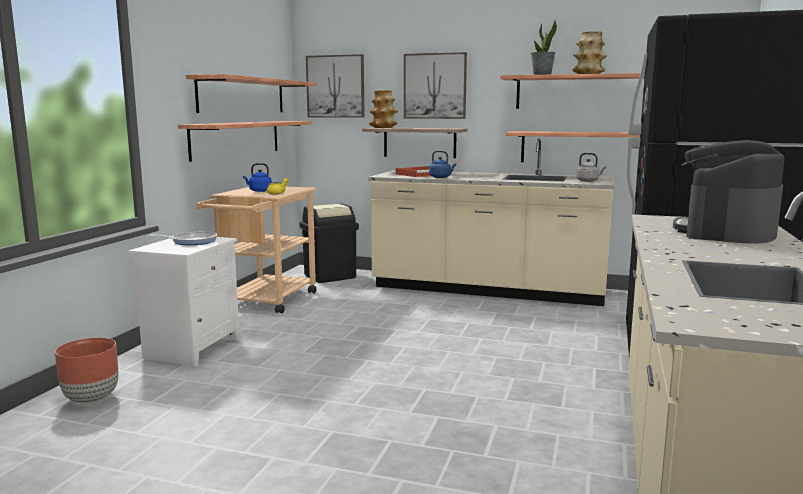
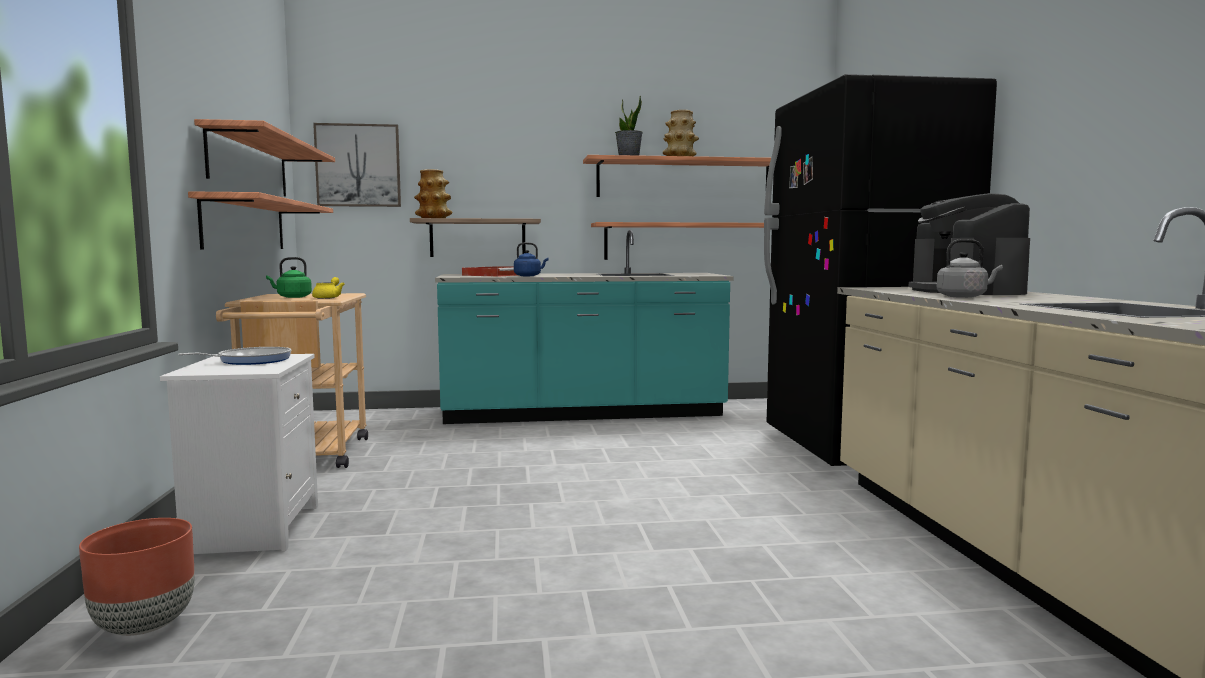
camera: 25 degrees left, 5 degrees down
(259, 191) = (292, 297): blue kettle -> green kettle
(330, 276) = (366, 419): black trash can -> none
(435, 86) = (496, 168): picture -> none
(488, 290) = (583, 413): beige counter -> turquoise counter
(588, 181) = (698, 274): grey kettle -> grey kettle (964, 296)

